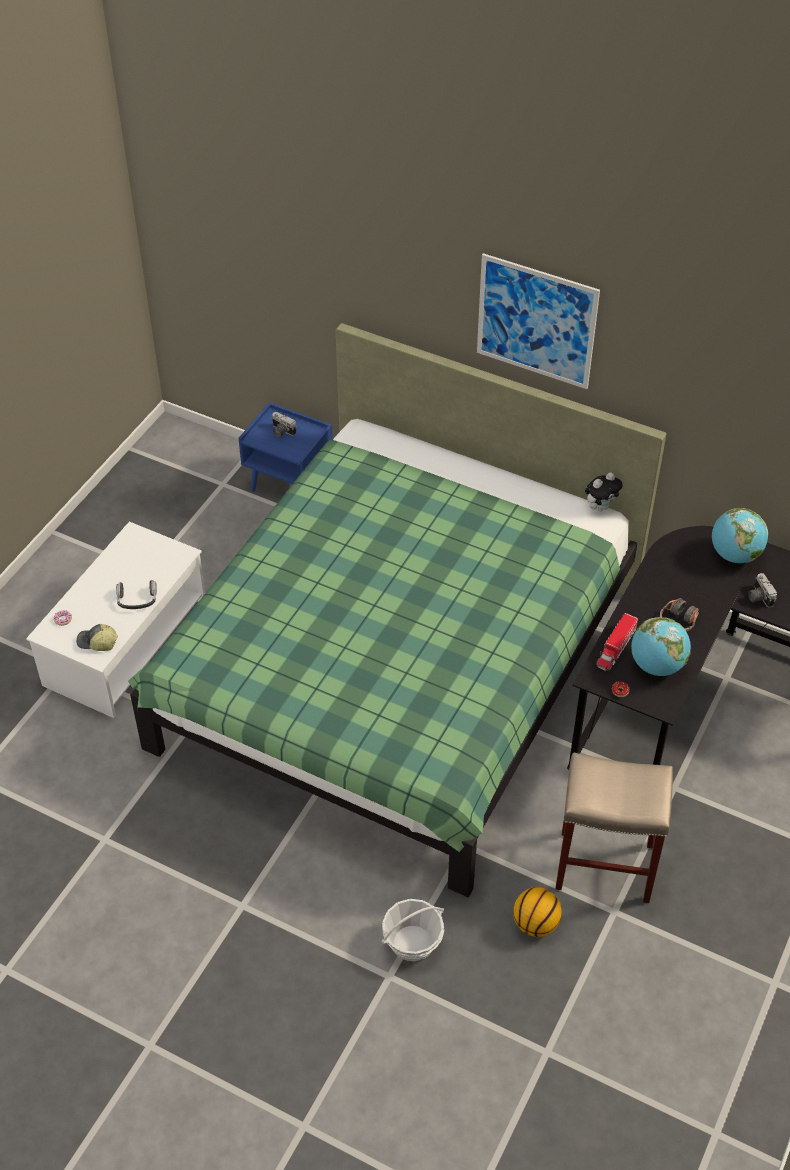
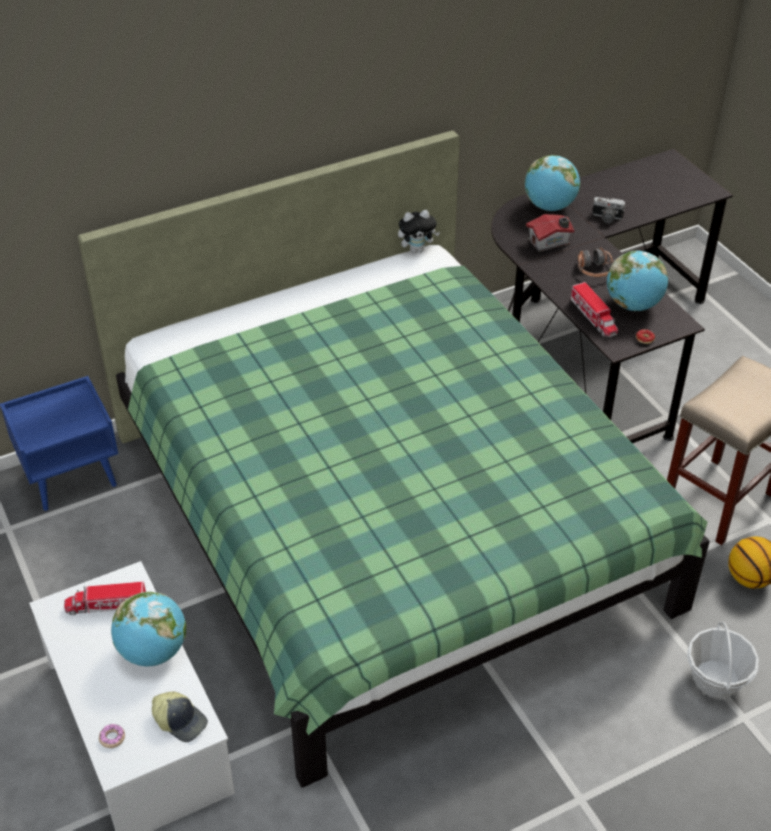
camera: 55 degrees left, 5 degrees down
(97, 642) = (180, 720): cap -> cap turned 105 degrees counterclockwise
(137, 599) = (153, 651): headphones -> globe
(154, 557) = (107, 605): none -> toy truck
(281, 432) = (49, 417): camera -> none
(536, 321) = (303, 89): picture -> none
(600, 507) = (417, 250): plush toy -> plush toy turned 75 degrees clockwise
(685, 577) = (550, 242): none -> toy house

